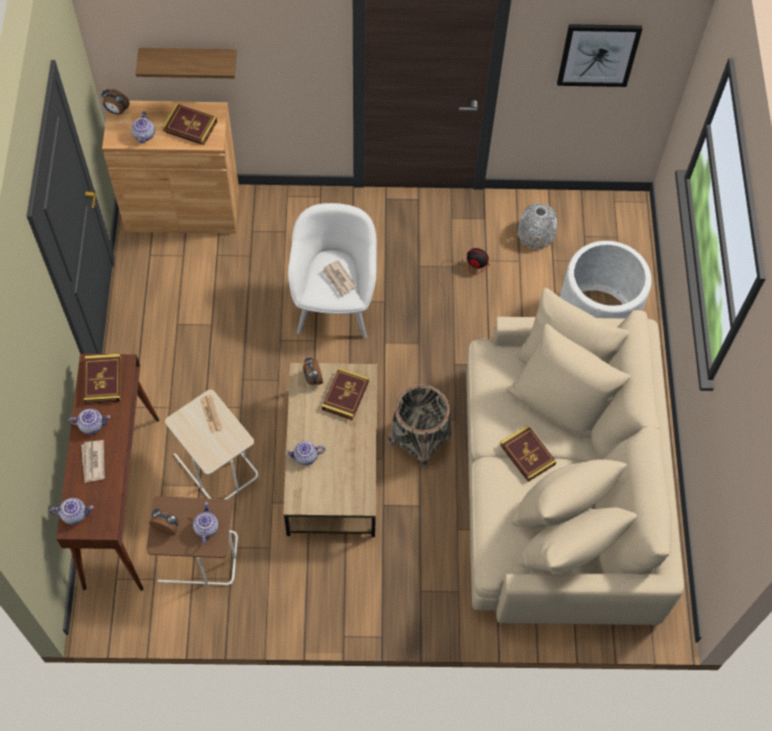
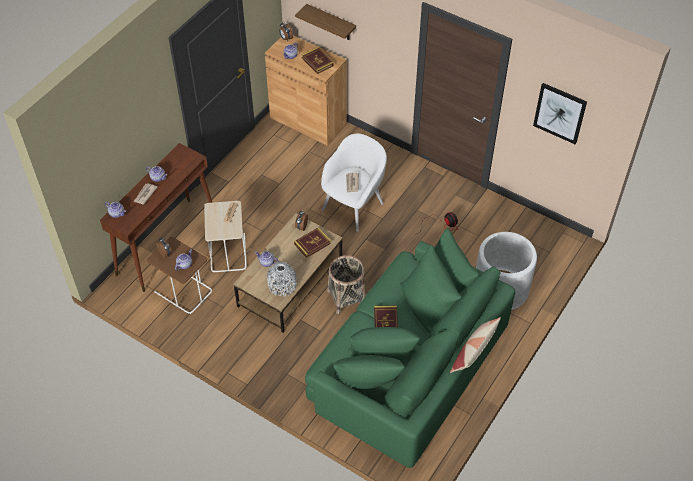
camera: 35 degrees right, 10 degrees down
(103, 380) = (180, 160): book -> none
(536, 234) = (499, 226): grey vase -> grey vase (282, 285)
(560, 488) = (407, 365): beige sofa -> green sofa
(671, 435) = (474, 352): none -> pillow

